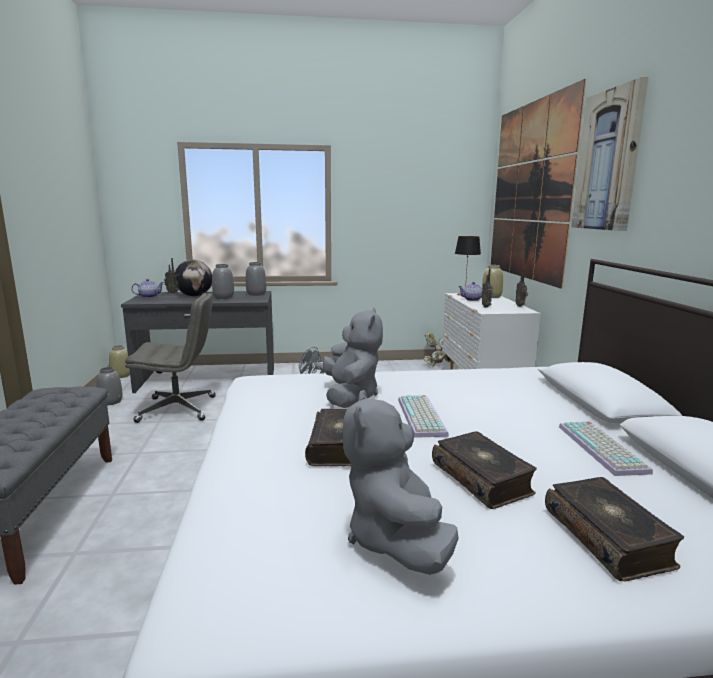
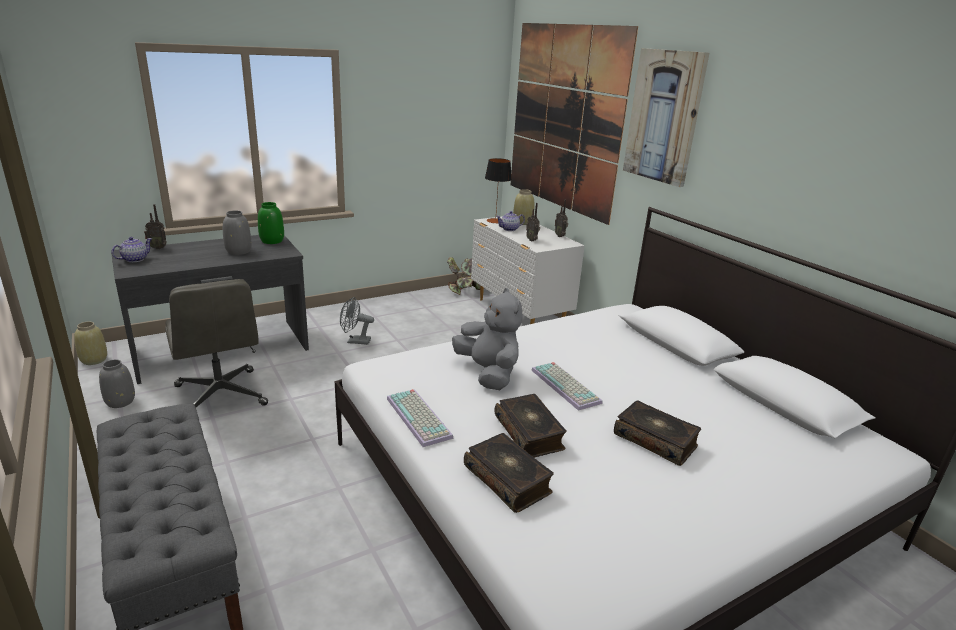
camera: 25 degrees left, 10 degrees up
(178, 409) = (221, 396): grey office chair -> grey office chair turned 90 degrees clockwise
(195, 296) = (196, 252): globe -> none
(256, 294) = (271, 241): grey vase -> green vase
(395, 540) = (642, 508): grey plush toy -> none
(603, 449) = (710, 392): keyboard -> keyboard (420, 418)
(608, 538) = (758, 469): book -> book (508, 480)

